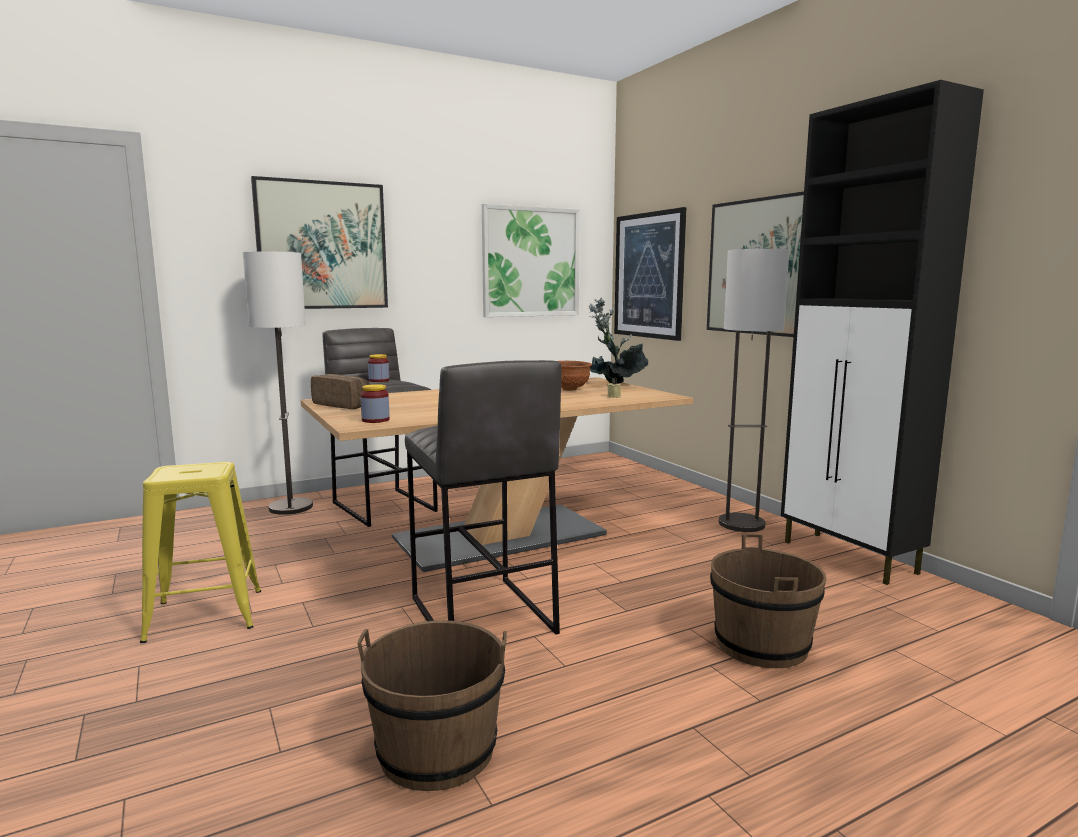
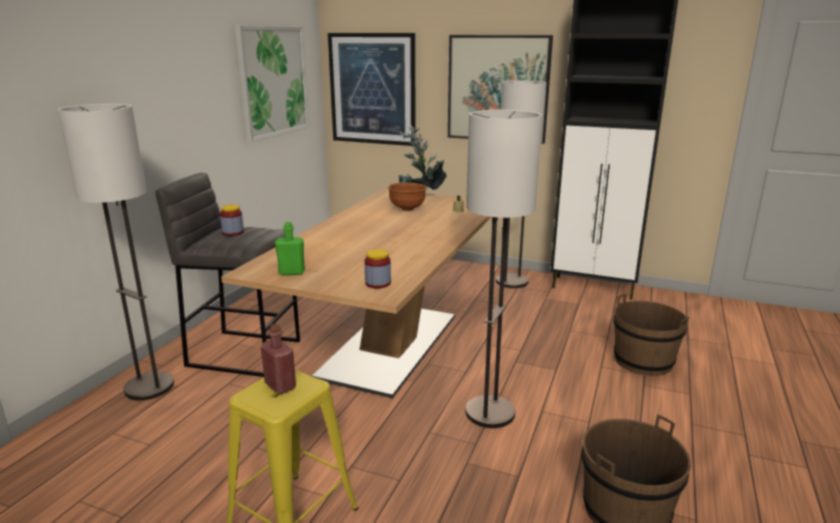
camera: 40 degrees left, 10 degrees up
(197, 469) = (280, 386): none -> red bottle
(322, 246) = (108, 86): picture -> none
(344, 405) = (291, 272): bread -> green bottle
(481, 616) = (490, 413): grey stool -> floor lamp

